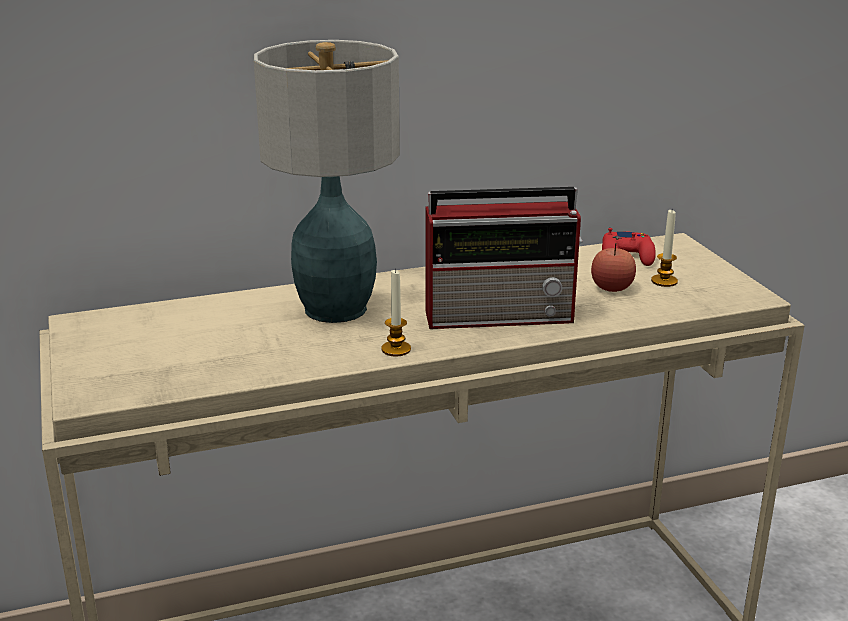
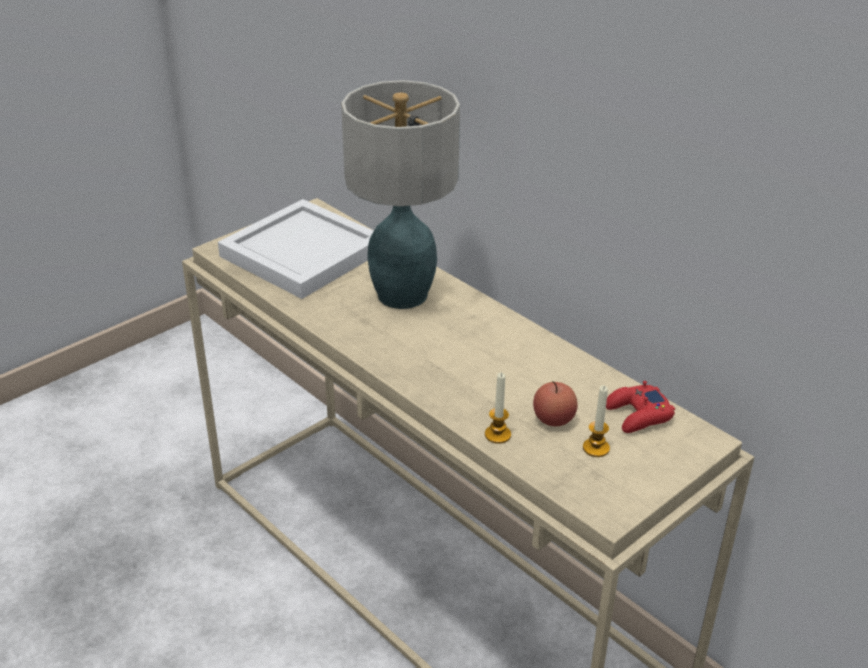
camera: 65 degrees right, 10 degrees up
(178, 347) = (302, 254): none -> white tray
(396, 349) = (355, 338): candle -> candle (497, 435)
(502, 315) = (449, 372): radio -> none

